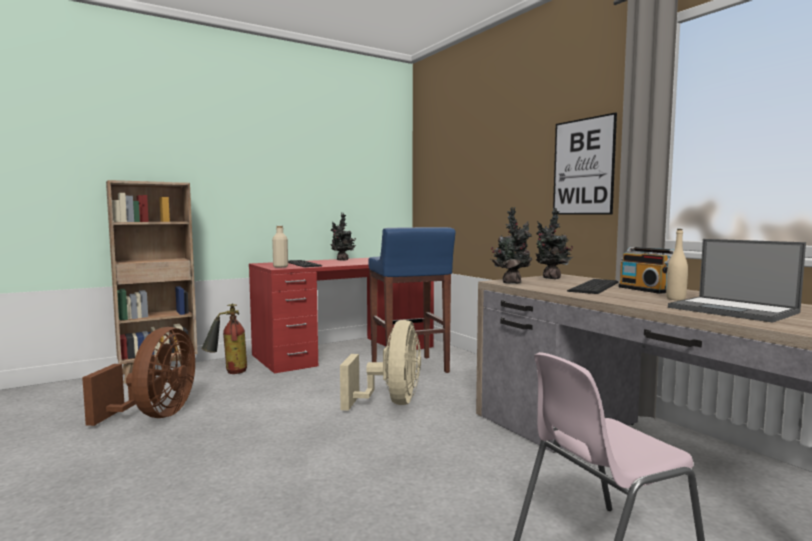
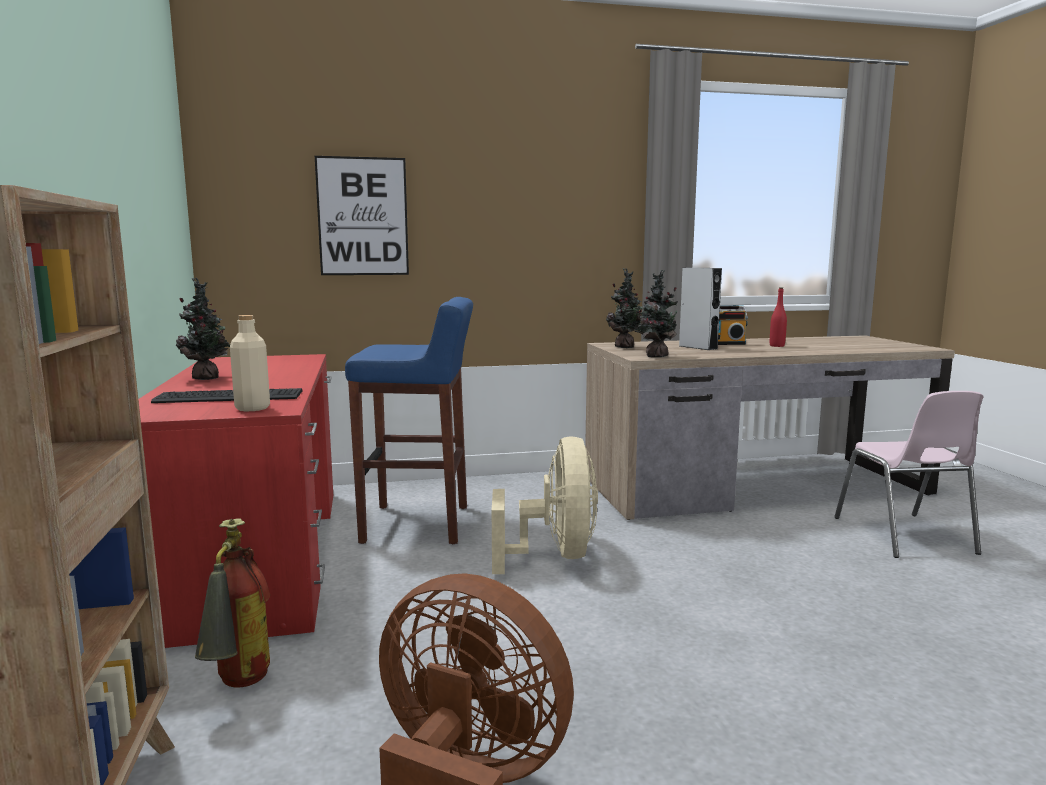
camera: 70 degrees left, 5 degrees up
(391, 402) = (555, 556): beige fan -> beige fan turned 60 degrees clockwise
(583, 167) = (579, 219): picture -> picture (363, 217)
(596, 286) = (698, 347): keyboard -> grey speaker
(675, 299) = (777, 346): beige bottle -> red bottle
(734, 310) = (831, 346): laptop -> none

